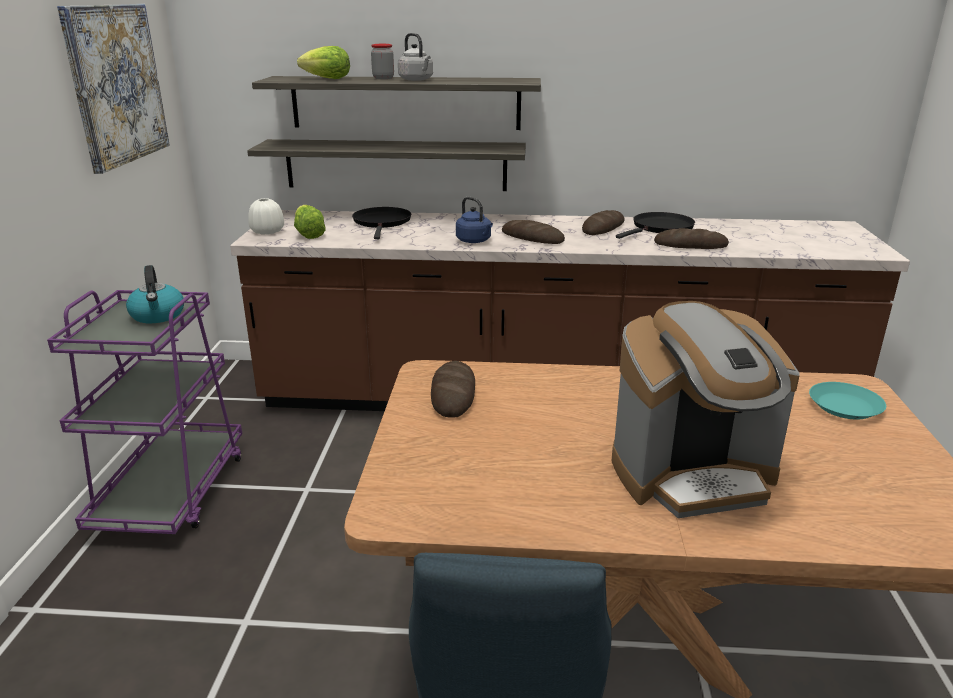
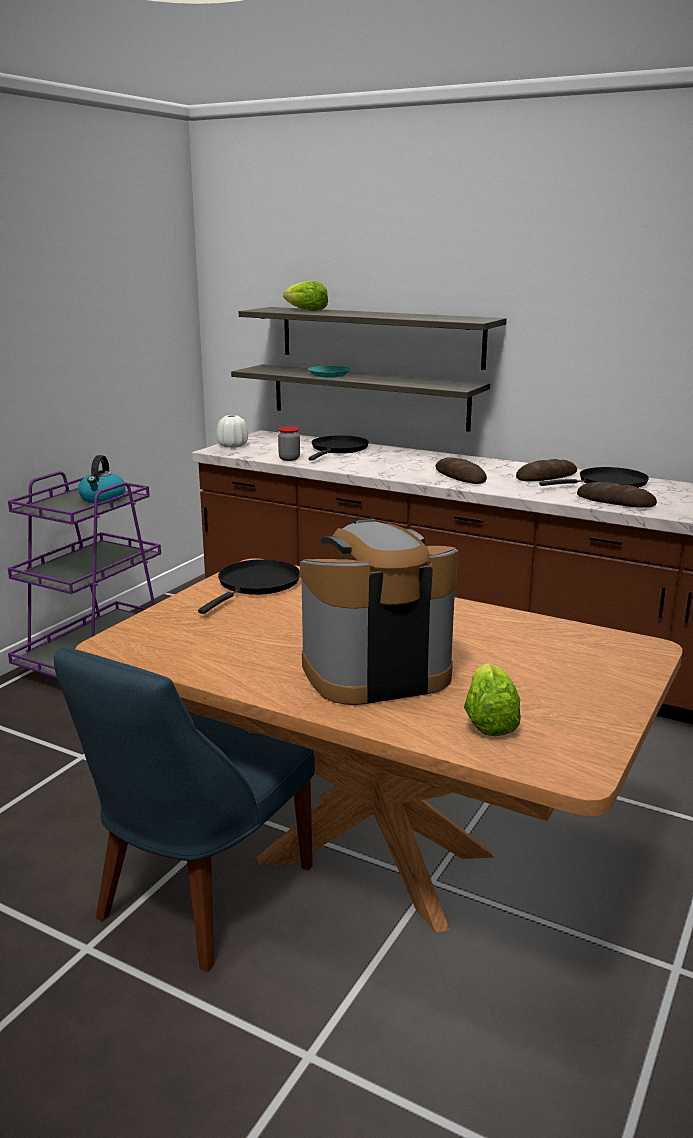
camera: 25 degrees right, 5 degrees down
(116, 84) = (124, 307): picture -> none
(309, 234) = (263, 451): lettuce -> lettuce (489, 720)
(383, 78) = (356, 312): jar -> jar (289, 459)
(417, 80) = (381, 315): grey kettle -> none
(453, 394) = (256, 585): bread -> black frying pan
(475, 241) = (400, 473): blue kettle -> none
(692, 475) = (375, 672): coffee machine -> coffee machine turned 150 degrees clockwise
(844, 406) = (601, 658): turquoise plate -> turquoise plate (328, 375)

